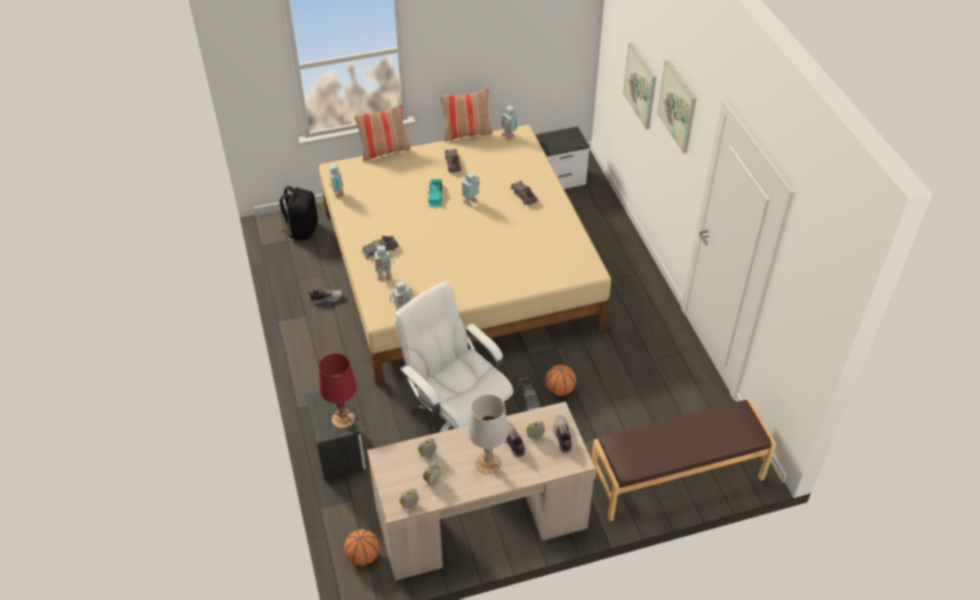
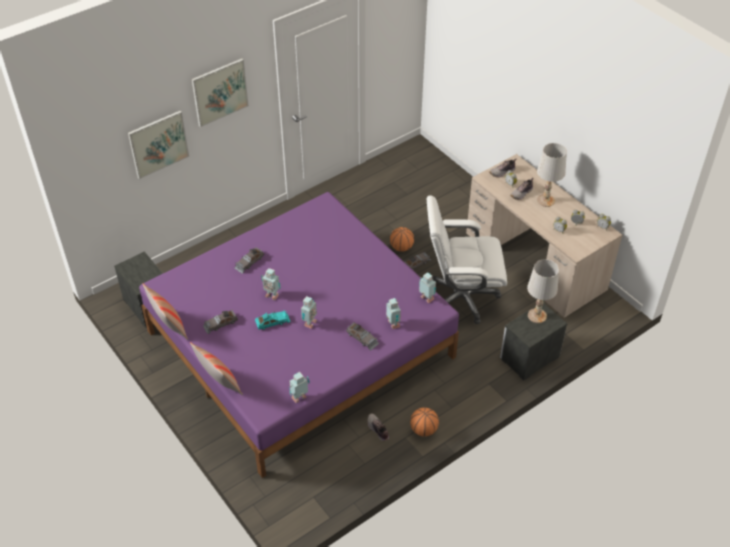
camera: 110 degrees left, 0 degrees up
(302, 229) = (292, 490): black backpack -> none
(343, 418) = (536, 315): red table lamp -> white table lamp
(363, 556) = (602, 312): basketball -> basketball (423, 430)
(456, 419) = (461, 297): white office chair -> white office chair turned 60 degrees clockwise
(459, 270) = (300, 343): beige bed -> purple bed
(508, 135) = (162, 294): toy robot -> toy robot (309, 323)
(677, 478) = (445, 177): brown bench -> none

